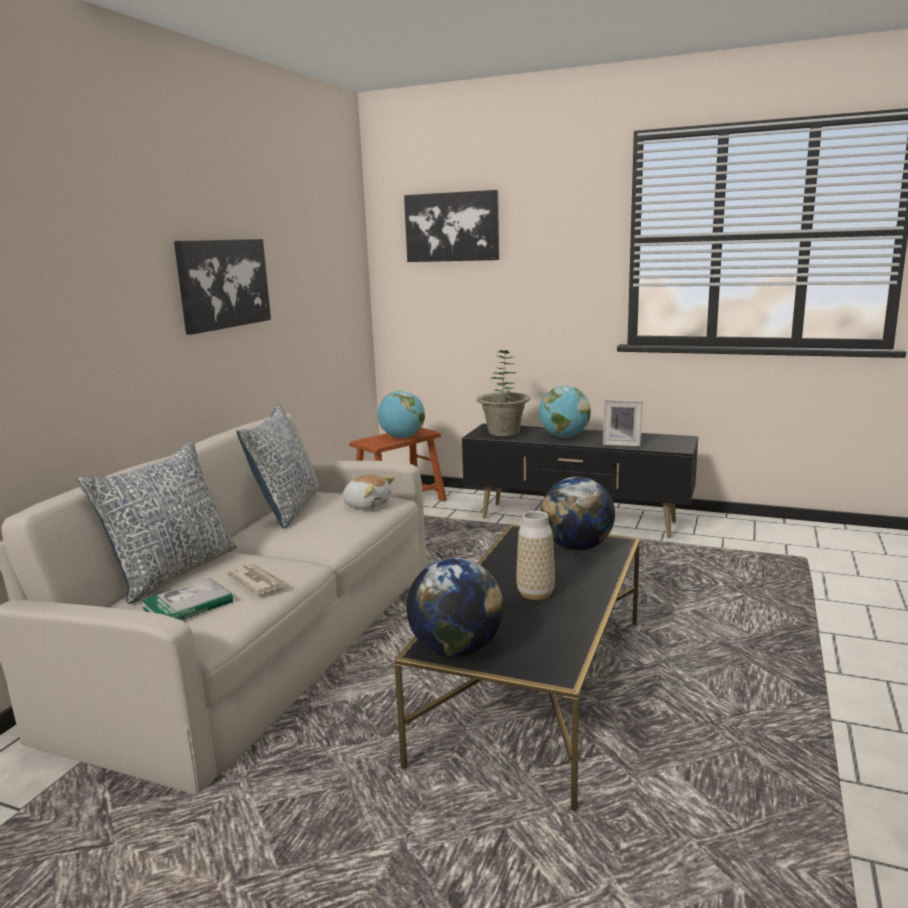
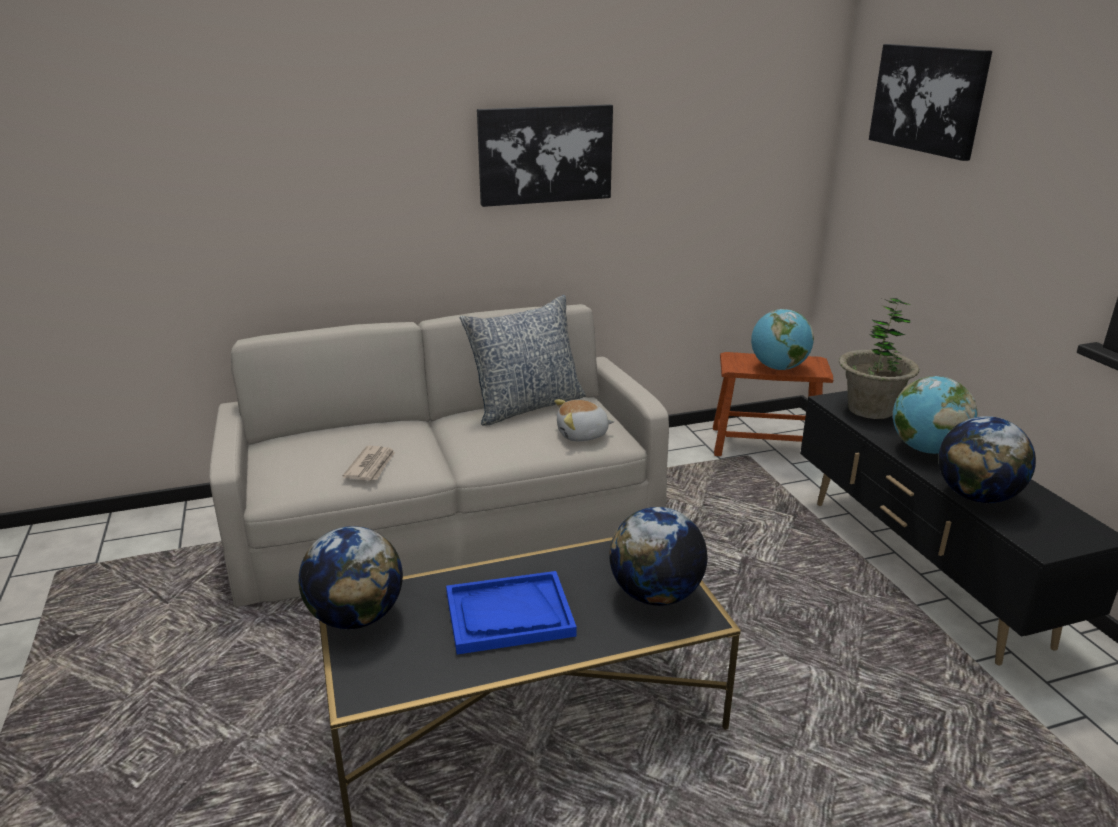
camera: 50 degrees right, 10 degrees up
(172, 572) = (358, 427): pillow -> none
(188, 605) = (307, 461): book -> none
(367, 505) = (582, 435): plush toy -> plush toy turned 90 degrees clockwise
(535, 594) = (509, 615): vase -> blue tray
(622, 444) = (976, 496): picture frame -> globe

